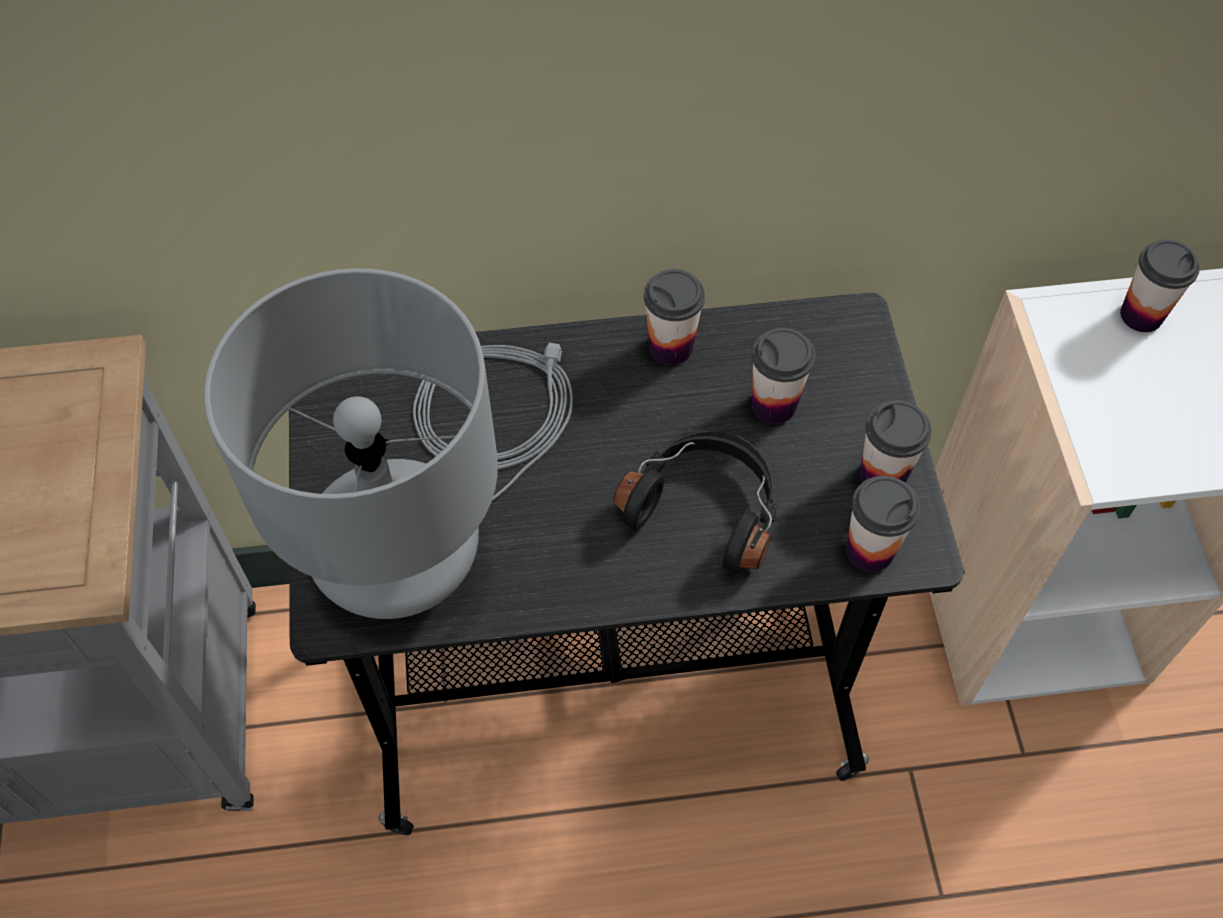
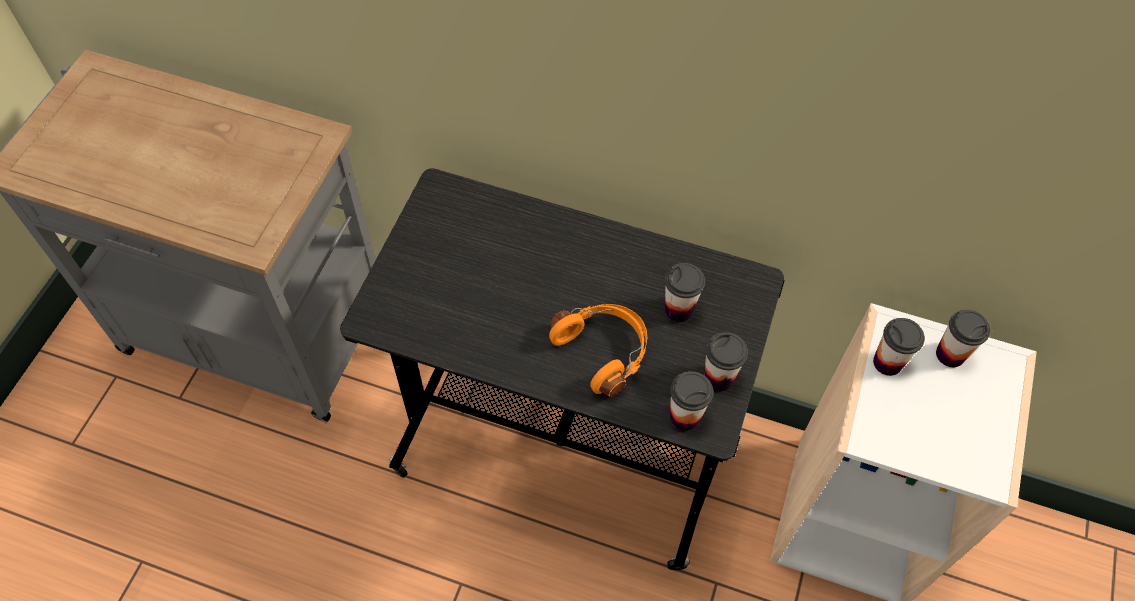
camera: 25 degrees right, 0 degrees up
(438, 502) = (459, 283): grey table lamp -> none
(671, 347) = (638, 251): cup -> cup (887, 362)
(705, 507) = (604, 350): black headphones -> orange headphones

